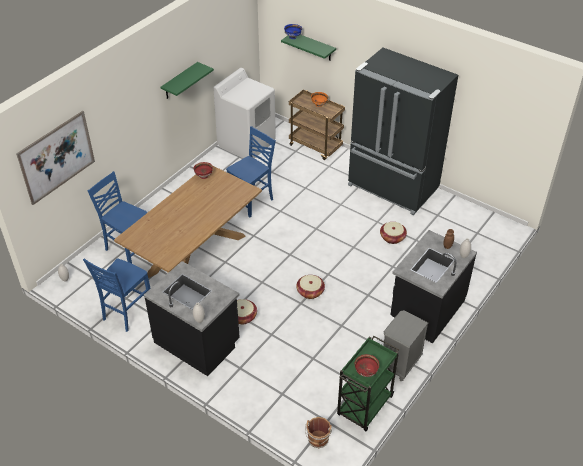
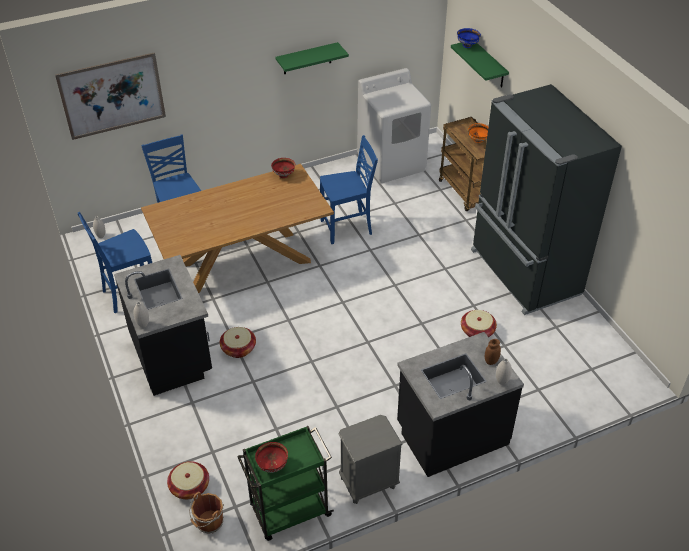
camera: 30 degrees right, 0 degrees up
(310, 292) = (332, 353): basket -> basket (189, 487)

